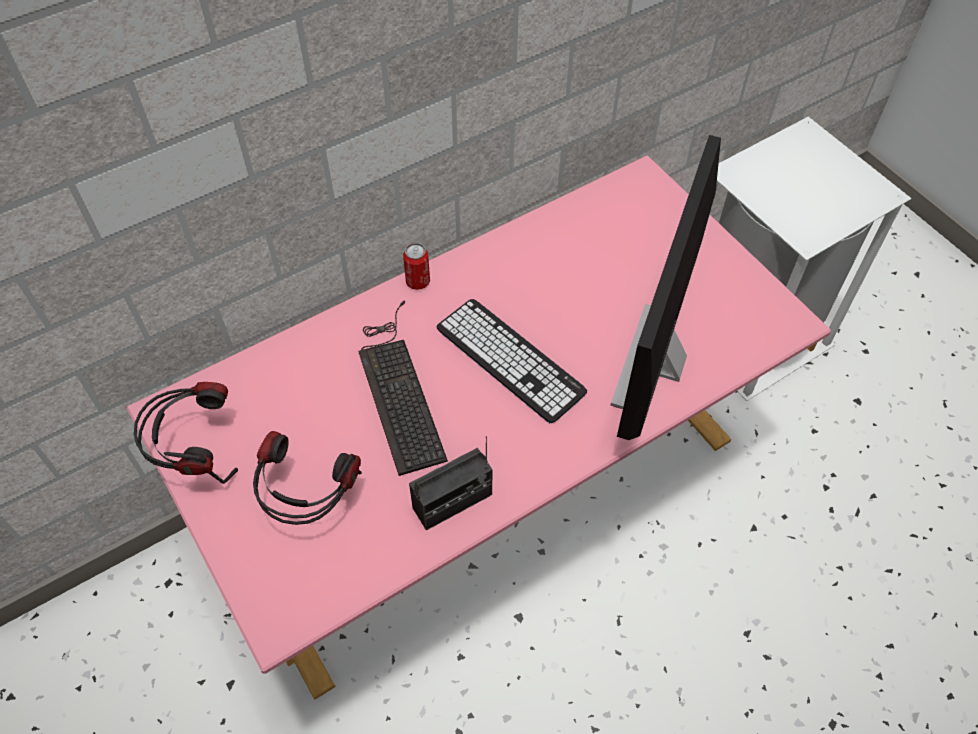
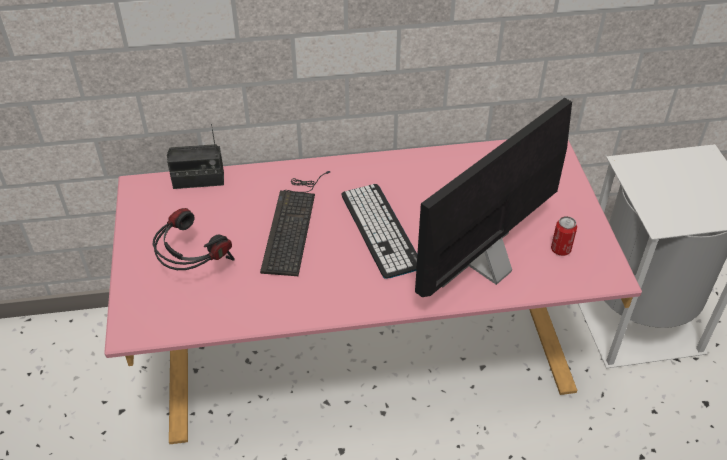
camera: 25 degrees right, 10 degrees down
(197, 454) = (143, 216): headphones -> none
(418, 281) = (346, 163): can -> can (560, 249)
(452, 502) = (286, 301): radio -> radio (198, 181)

